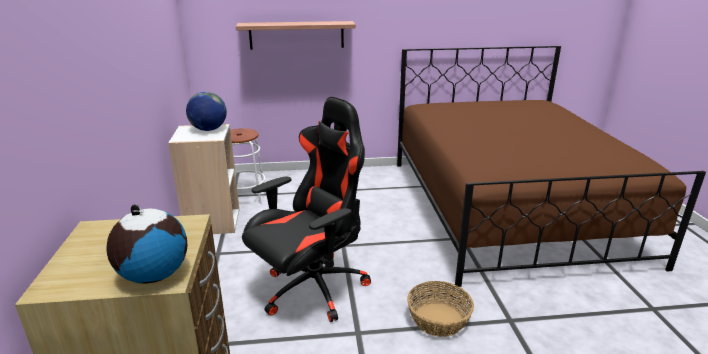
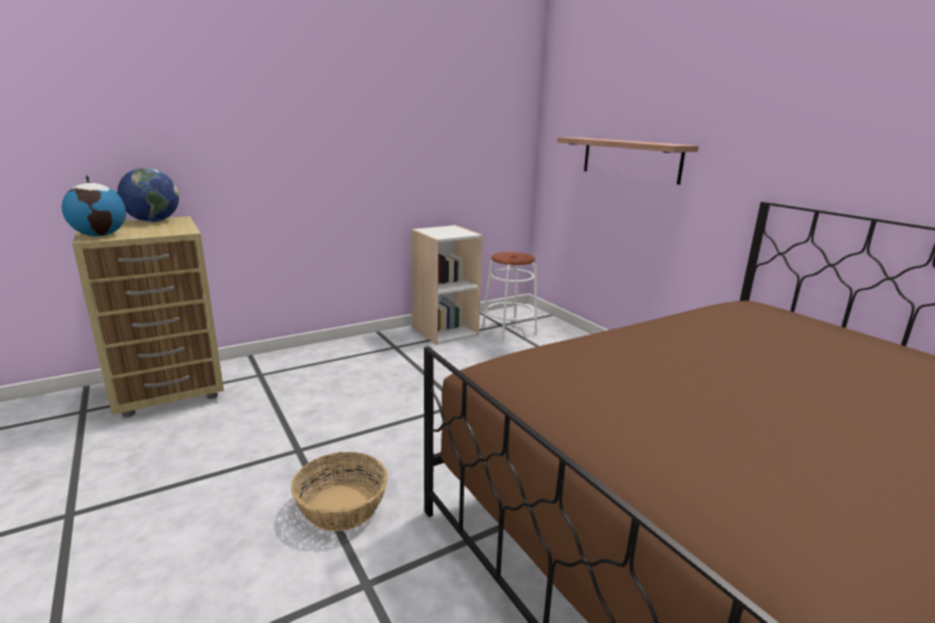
camera: 65 degrees right, 5 degrees down
(208, 129) = (457, 232): globe -> globe (153, 221)
(308, 292) = (356, 405): black office chair -> none

